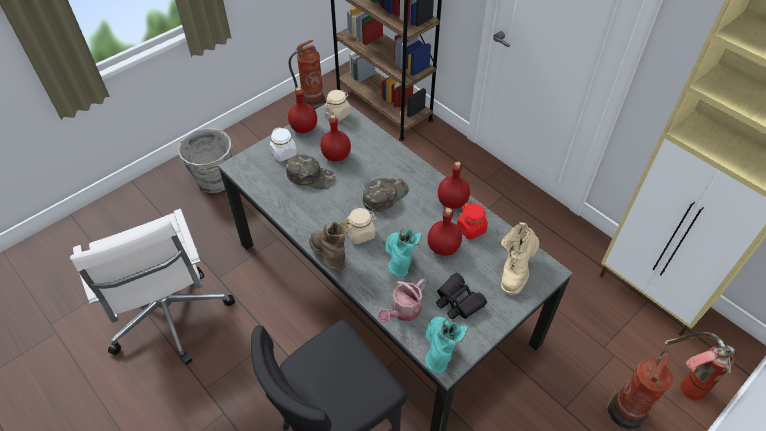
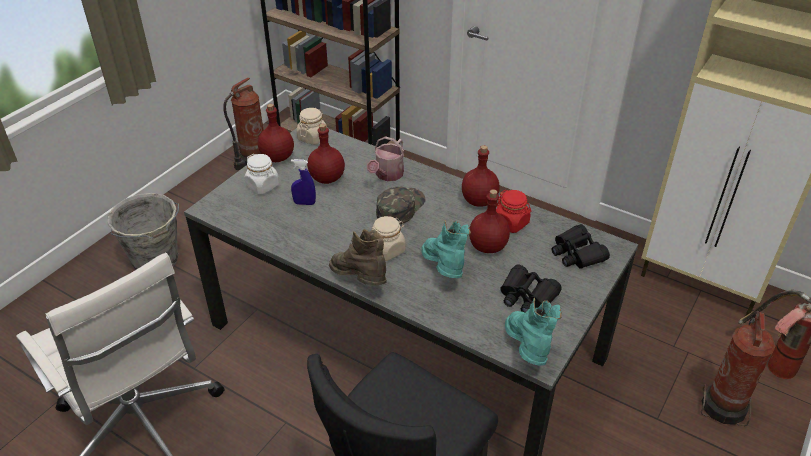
camera: 15 degrees left, 10 degrees down
(311, 176) = (304, 203): green cap -> blue spray bottle
(403, 312) = (469, 319): watering can -> watering can (387, 175)
(515, 270) = (577, 253): beige boot -> black binoculars

